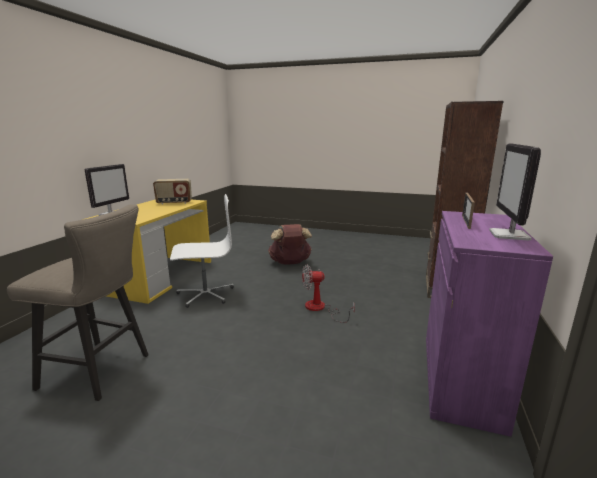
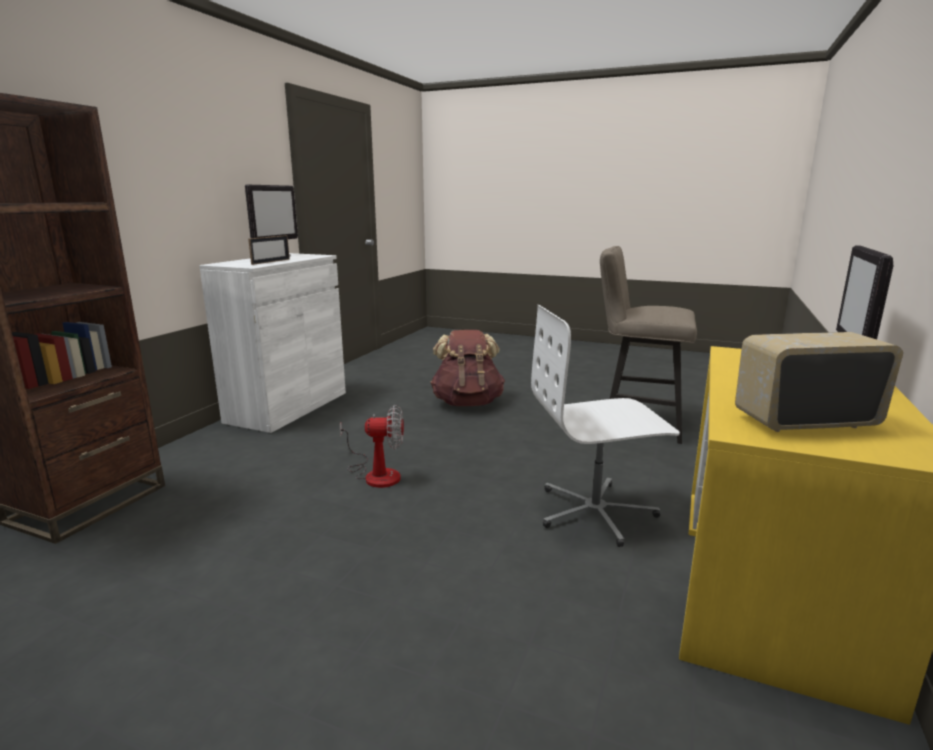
camera: 175 degrees left, 0 degrees up
(290, 263) = (384, 632): brown backpack -> brown backpack (467, 403)
(460, 379) = (288, 407): purple cabinet -> white cabinet

